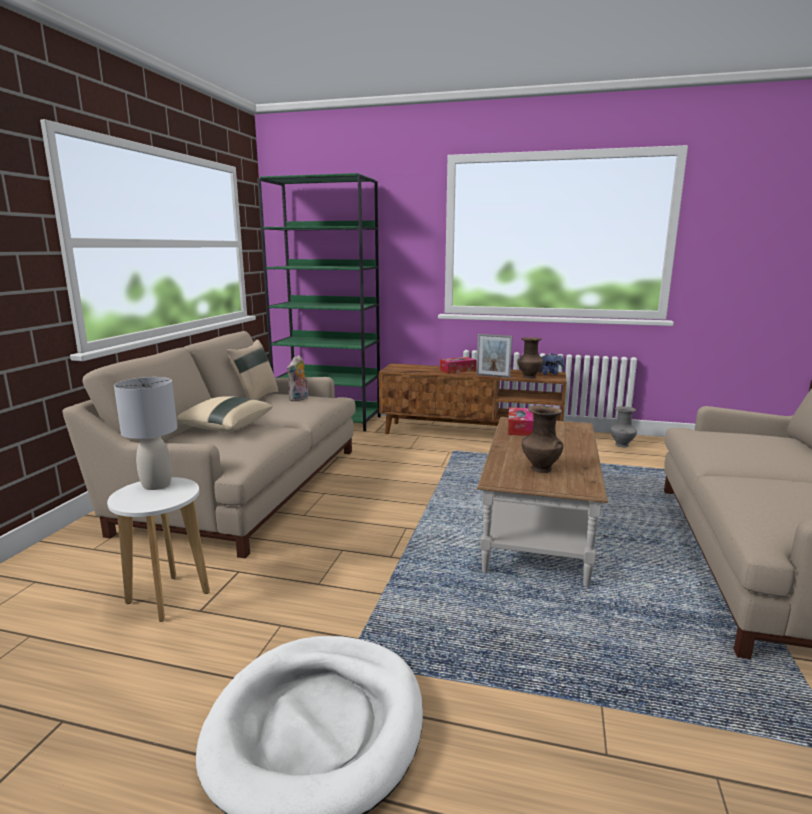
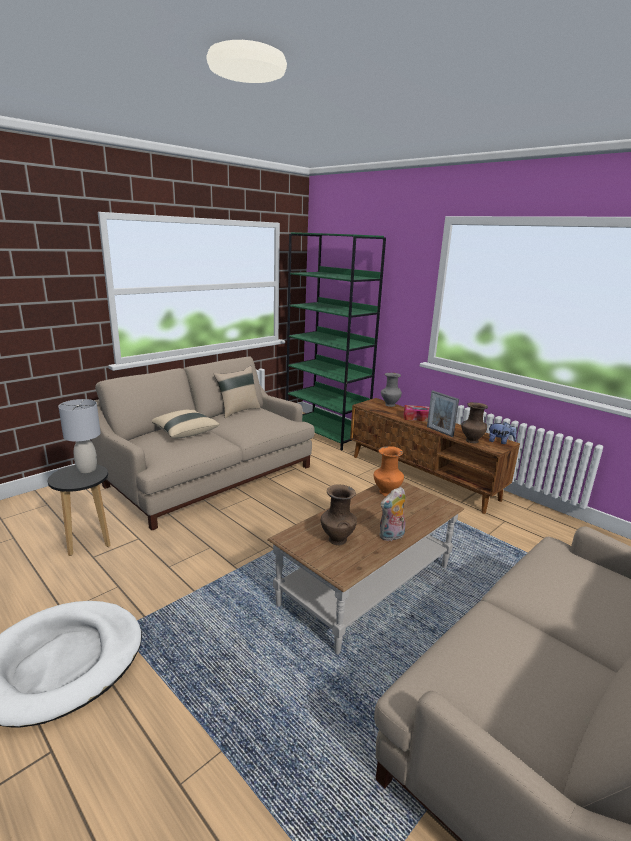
camera: 30 degrees right, 5 degrees up
(167, 598) = (88, 541): white stool -> black stool
(299, 399) = (262, 419): plush toy -> plush toy (391, 536)
(519, 428) = (387, 493): tissue box -> orange vase
(622, 445) = (559, 532): grey vase -> grey vase (389, 405)

